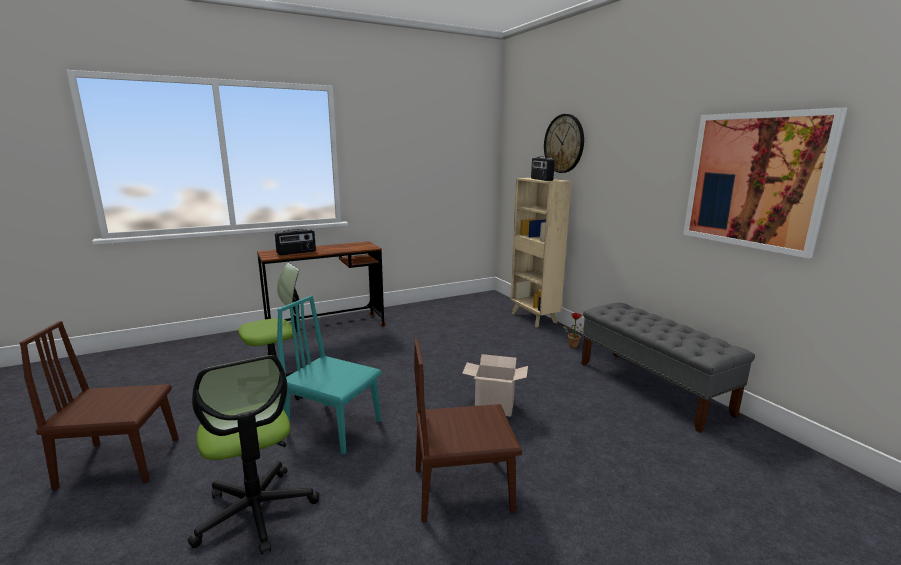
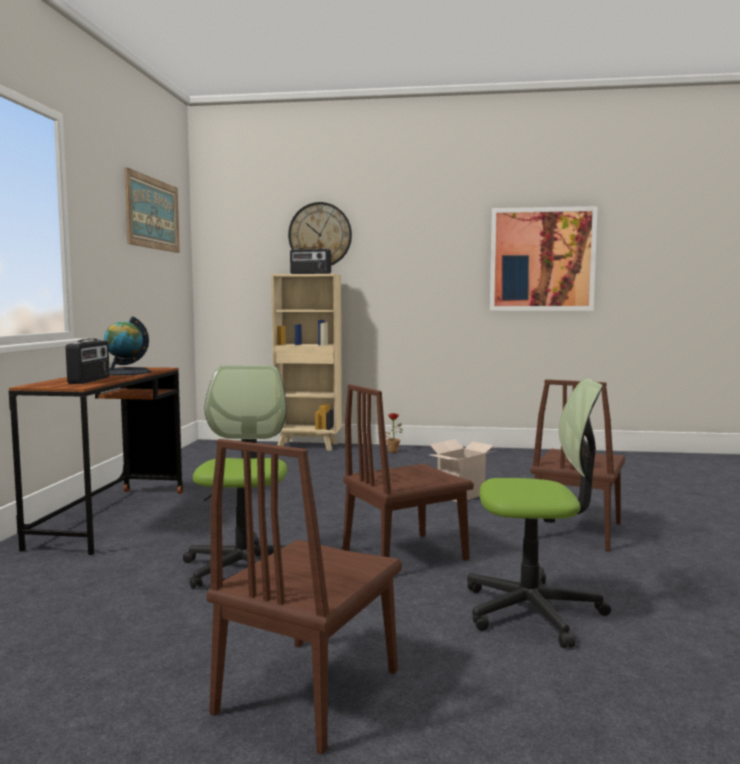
camera: 55 degrees left, 10 degrees down
(334, 427) = (405, 555): turquoise chair -> brown chair
(339, 248) = (124, 372): none -> globe
(441, 133) = (152, 213): none -> picture
(652, 388) = (499, 454): grey bench -> none

